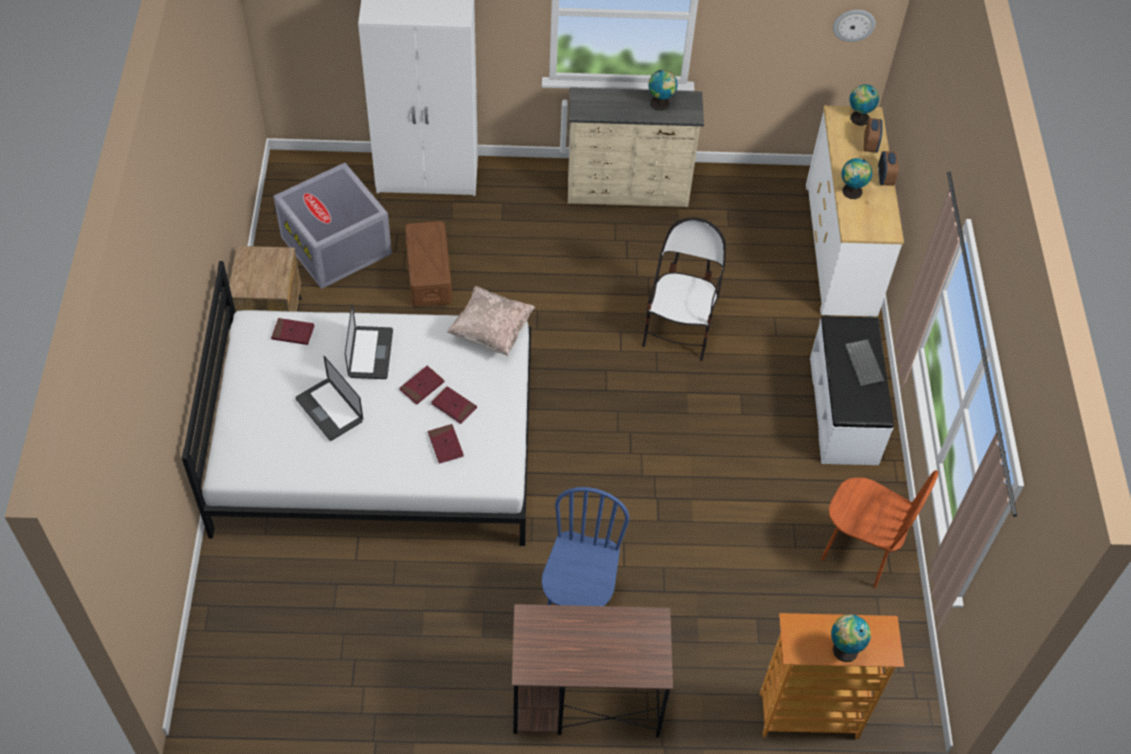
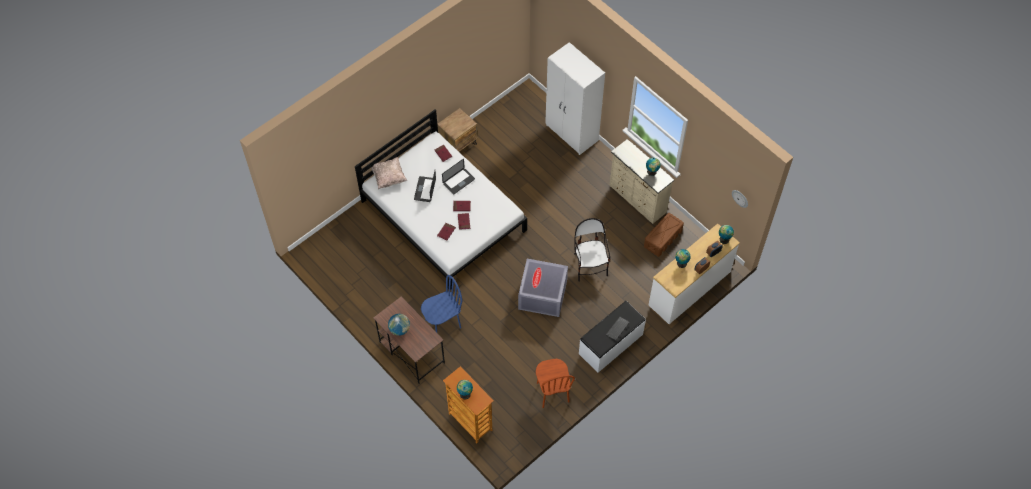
camera: 50 degrees right, 5 degrees up
(338, 245) = (510, 134): grey storage box -> grey storage box (543, 296)
(429, 275) = (528, 171): brown storage box -> brown storage box (662, 239)
(491, 331) = (505, 207): beige pillow -> beige pillow (389, 177)
(580, 660) = (399, 329): none -> globe
(679, 330) = (589, 265): chair -> chair turned 75 degrees counterclockwise

